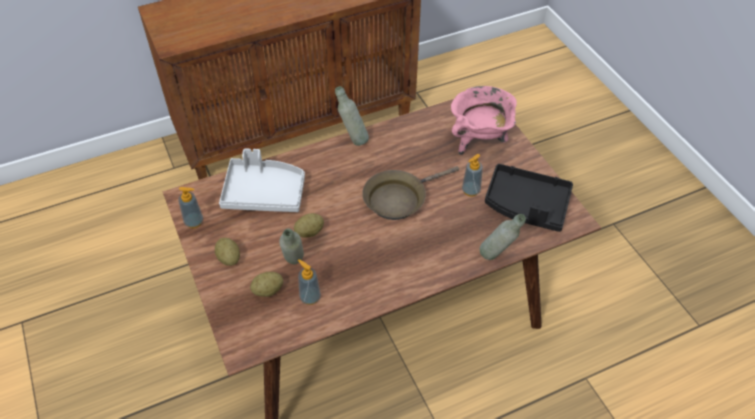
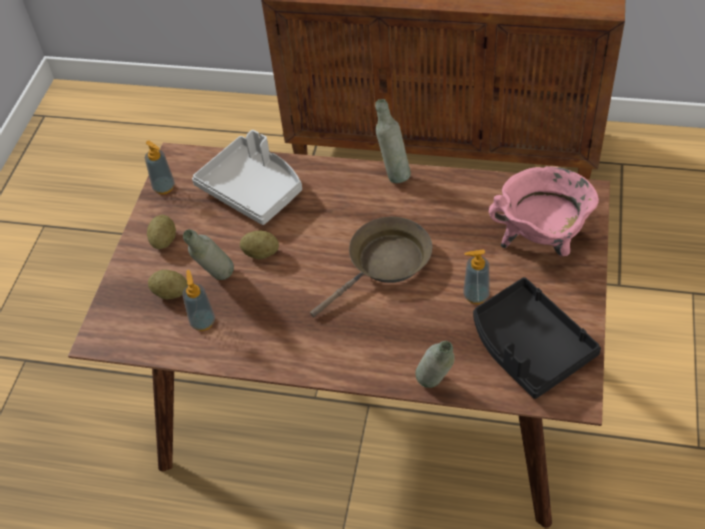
camera: 40 degrees right, 0 degrees up
(399, 199) = (385, 264): brown frying pan -> brown frying pan turned 135 degrees clockwise

